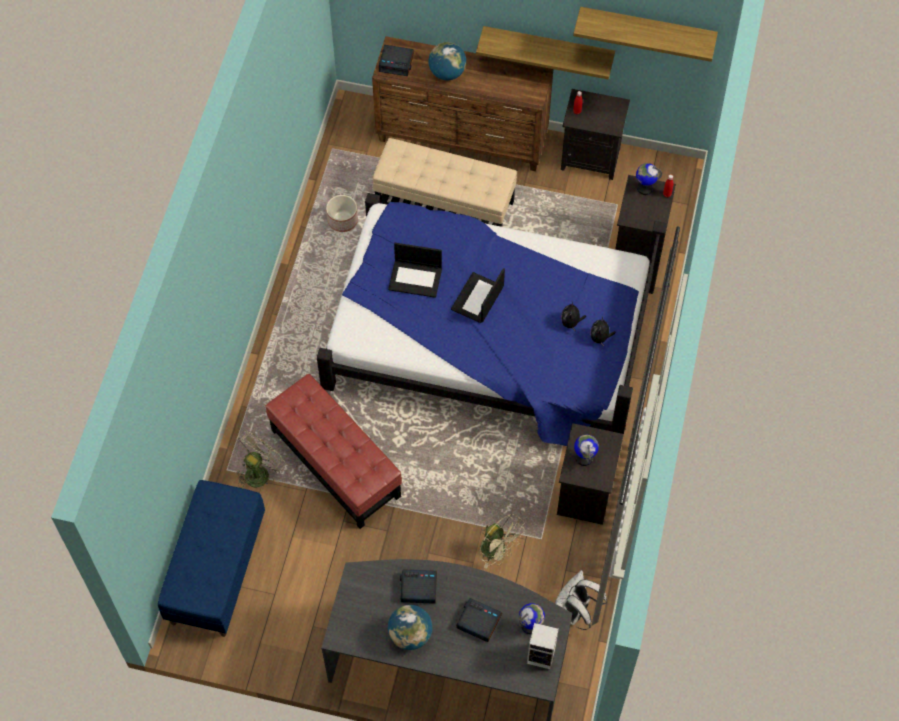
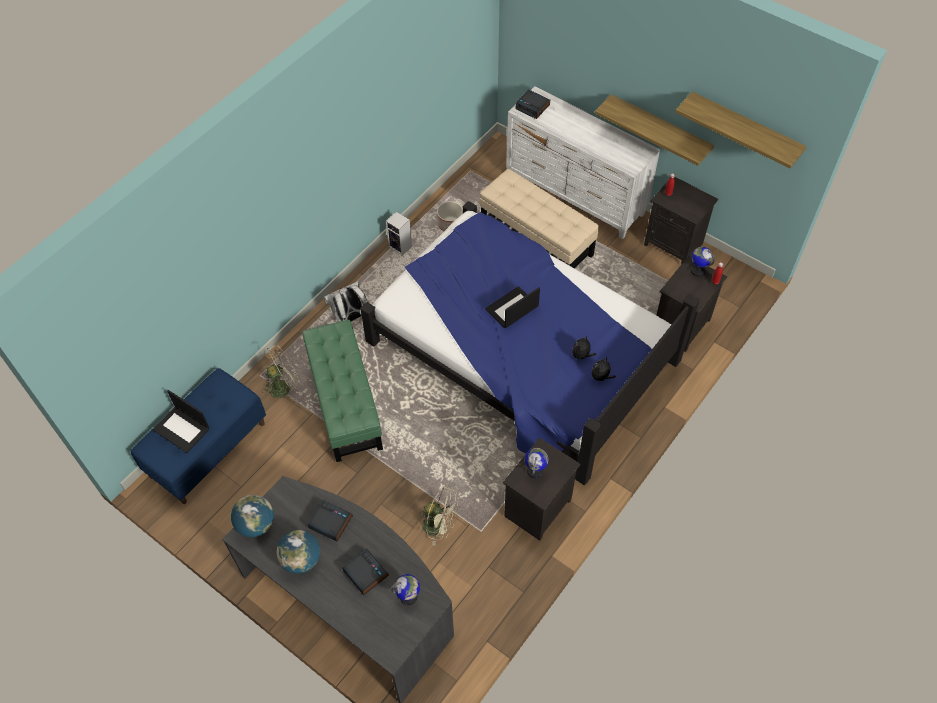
camera: 25 degrees right, 5 degrees down
(335, 464) = (345, 403): red ottoman -> green ottoman
(416, 278) = (469, 275): laptop -> laptop (182, 429)
(447, 73) = (569, 126): globe -> globe (256, 524)
(462, 138) = (575, 196): brown dresser -> white dresser
(498, 550) = (439, 526): beige fan -> beige fan turned 45 degrees counterclockwise
(542, 655) = (405, 628): speaker -> speaker (401, 248)
(574, 612) = (478, 606): white backpack -> white backpack (350, 318)

